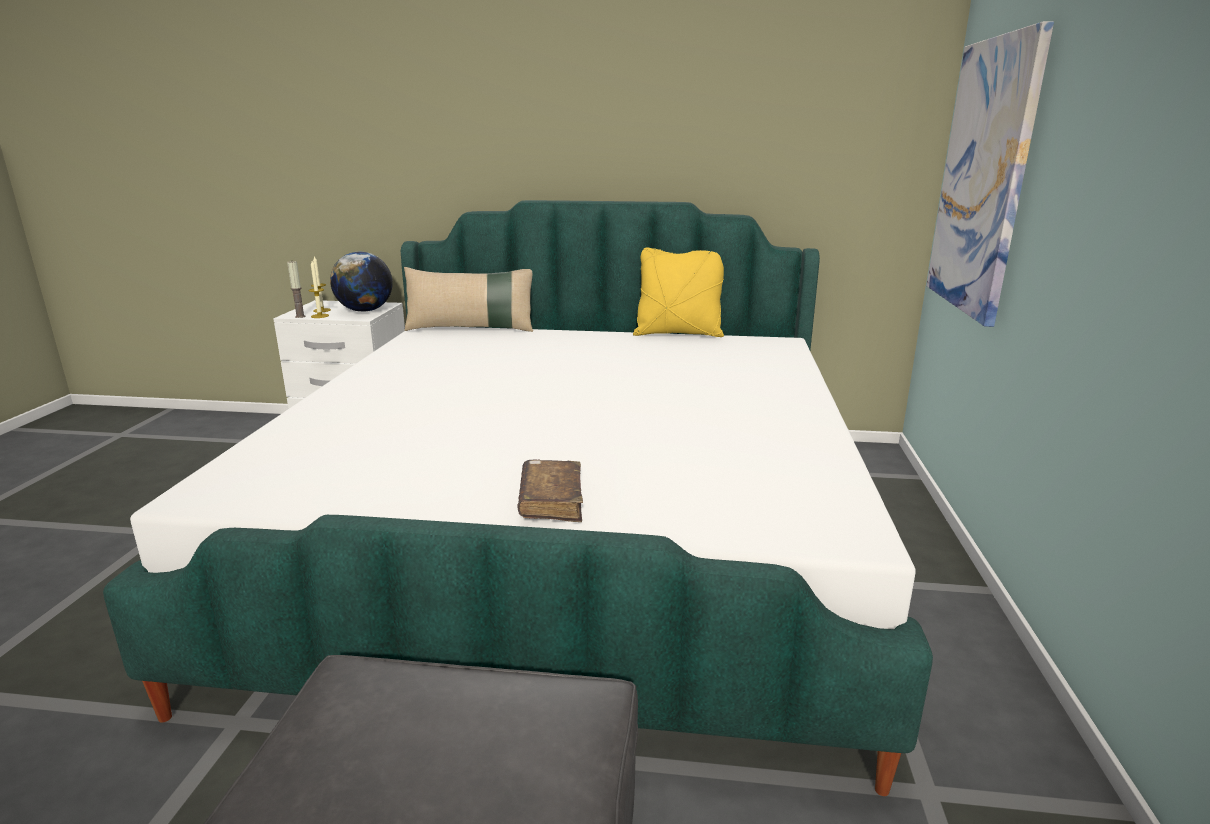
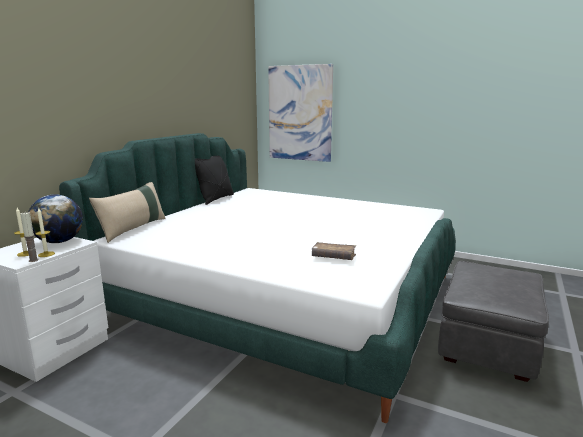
camera: 70 degrees left, 5 degrees down
(551, 501) = (394, 234): brown book -> brown book (333, 257)
(678, 334) = (215, 199): yellow pillow -> black pillow

